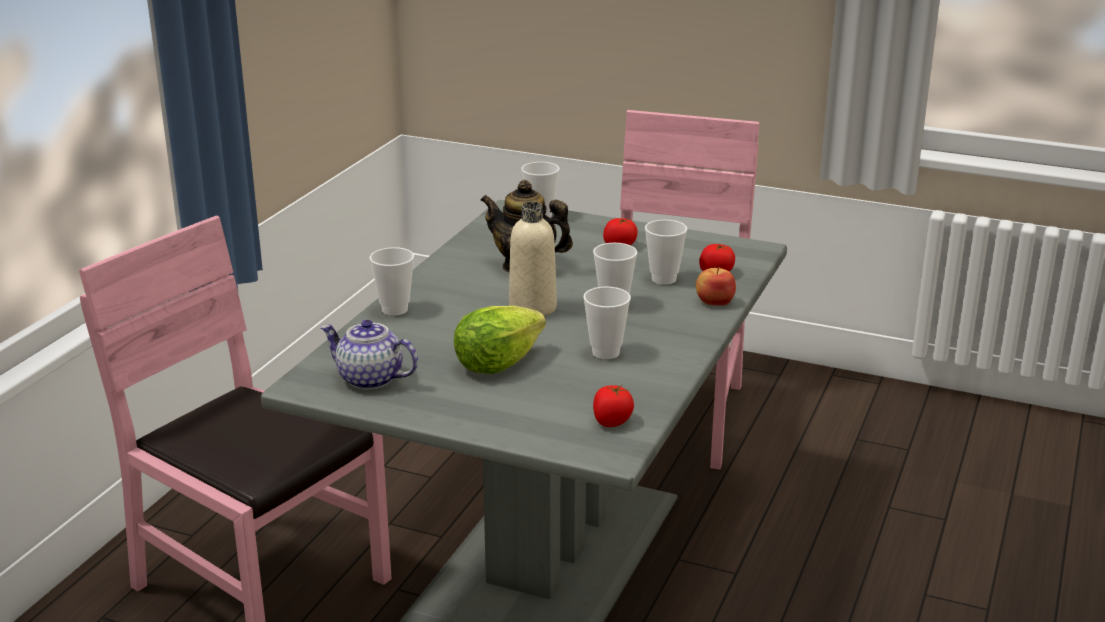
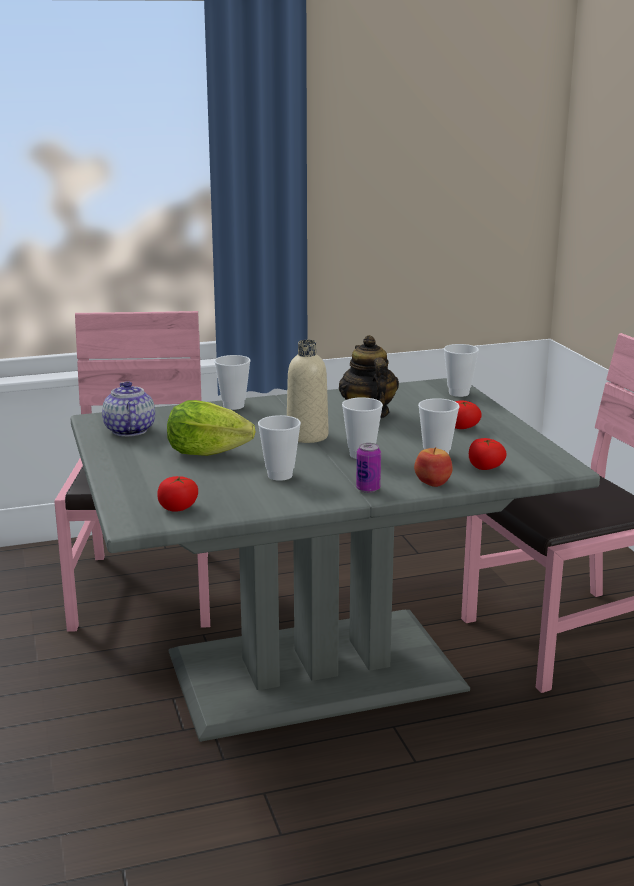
camera: 50 degrees right, 5 degrees down
(691, 330) = (368, 489): none -> can

